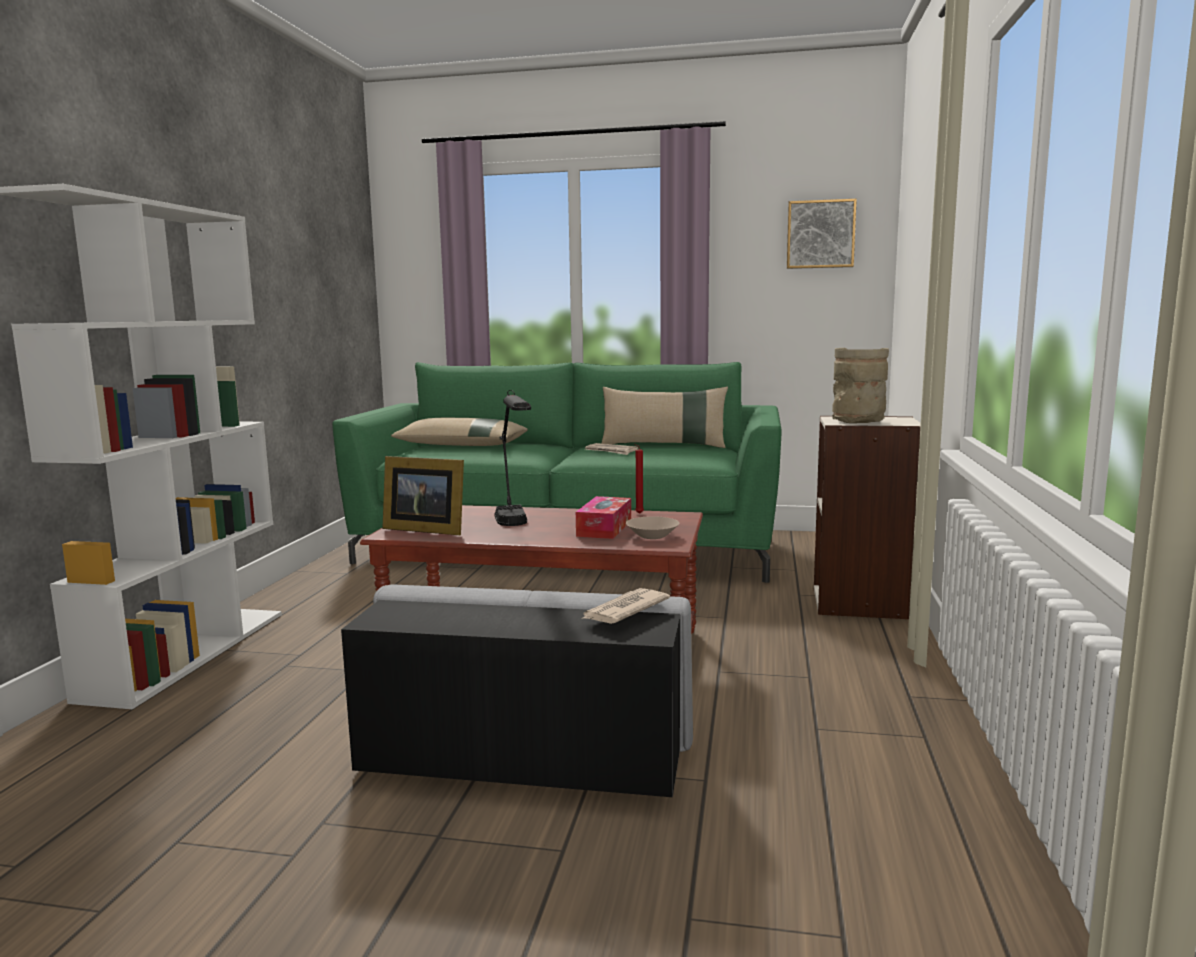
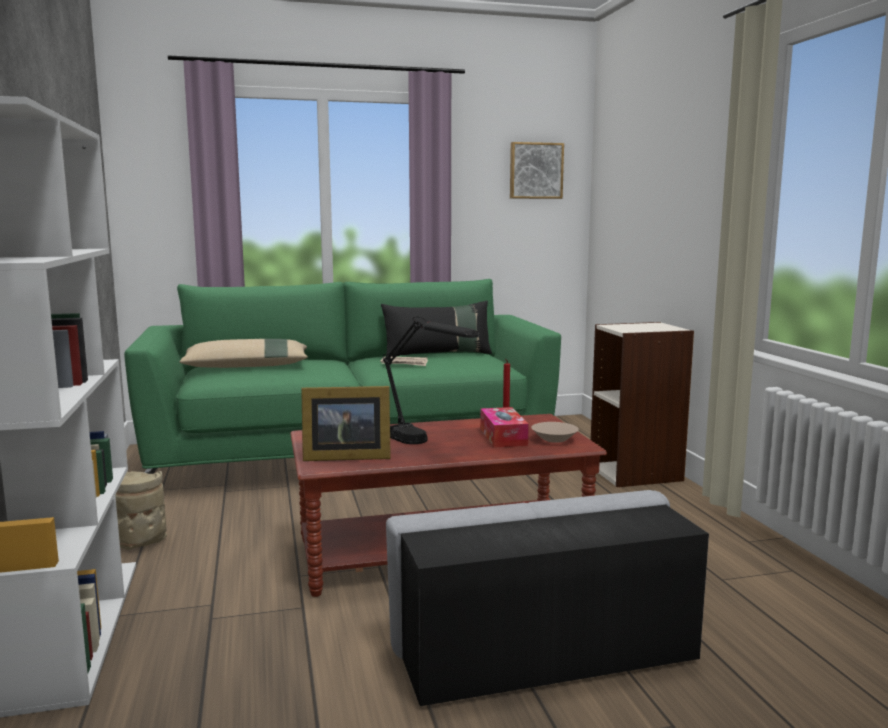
camera: 25 degrees left, 0 degrees up
(624, 610) = (632, 508): newspaper -> none
(664, 446) = (438, 355): beige pillow -> black pillow
(857, 422) = (638, 329): beige vase -> beige vase (140, 543)

